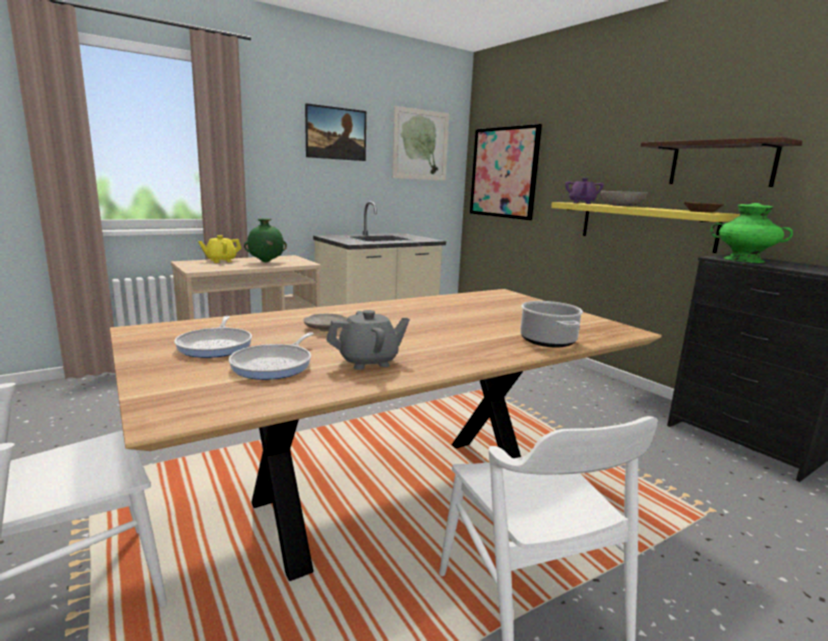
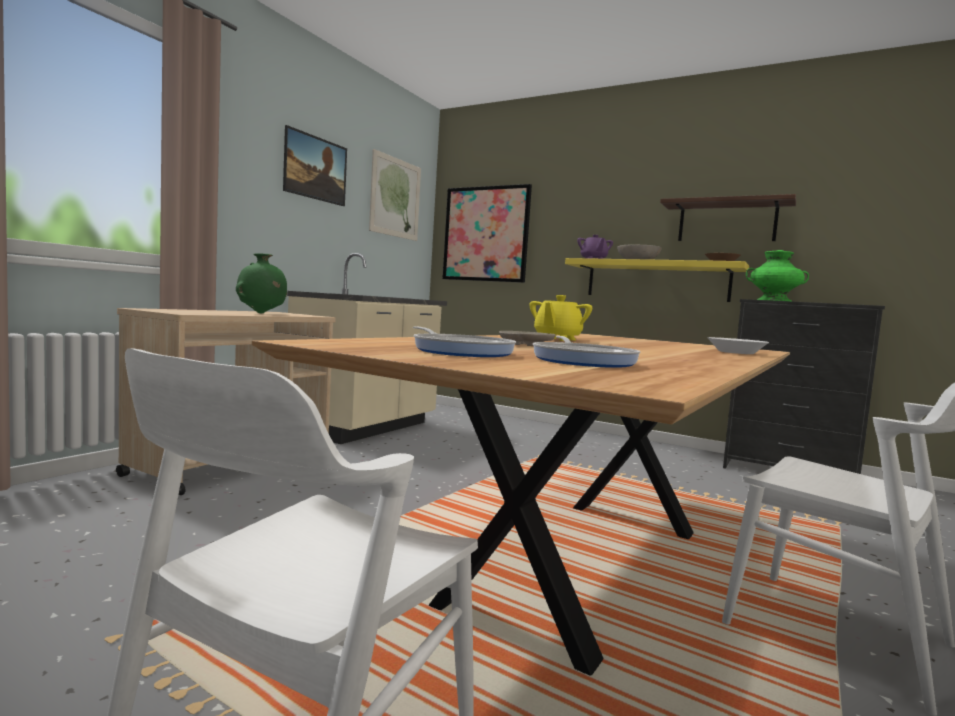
camera: 25 degrees left, 10 degrees down
(221, 261) = (194, 310): yellow teapot -> yellow teapot (557, 339)
(368, 362) = (658, 359): grey teapot -> none
(547, 340) = (735, 352): cooking pot -> white bowl

